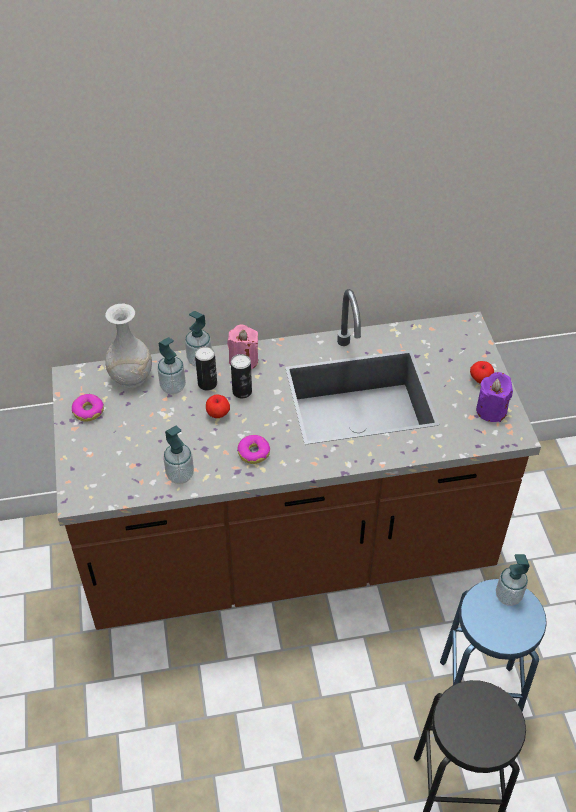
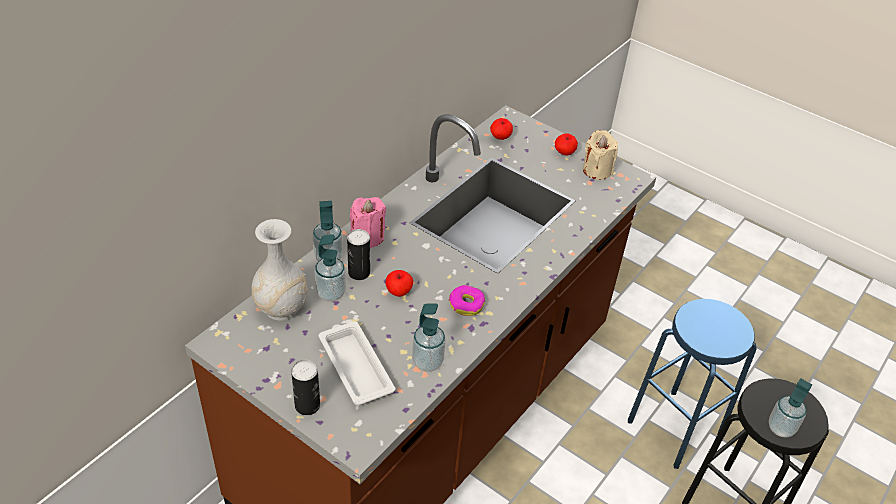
camera: 45 degrees left, 5 degrees down
(88, 411) = (273, 361): donut -> none
(132, 446) = (355, 366): none -> white tray
(242, 391) = (397, 262): can -> can (307, 405)
(440, 337) = (500, 137): none -> apple
(491, 410) = (597, 170): purple candle -> beige candle
(508, 596) = (703, 311): soap dispenser -> soap dispenser (781, 428)

